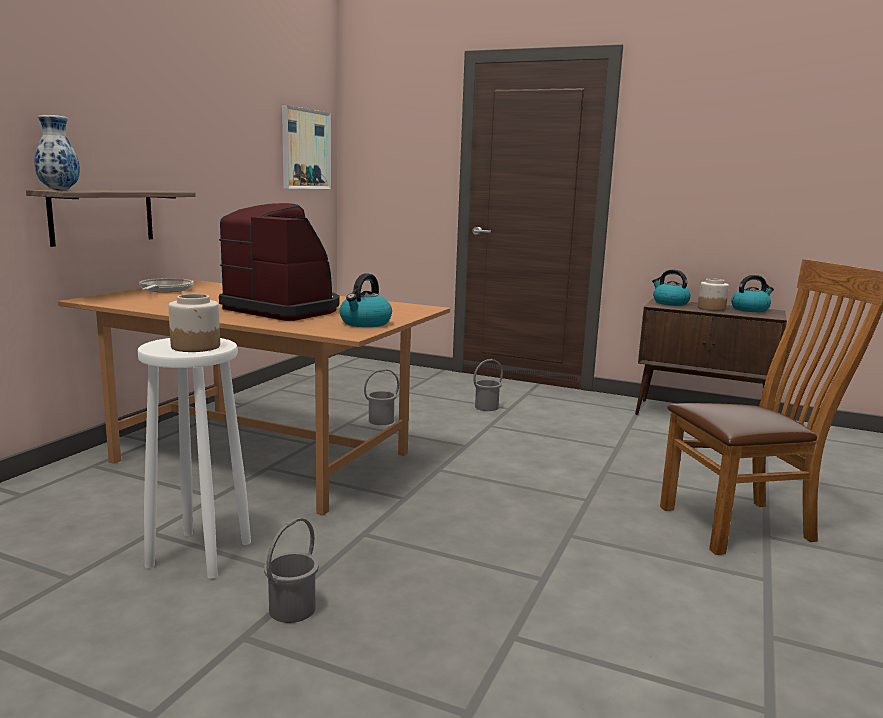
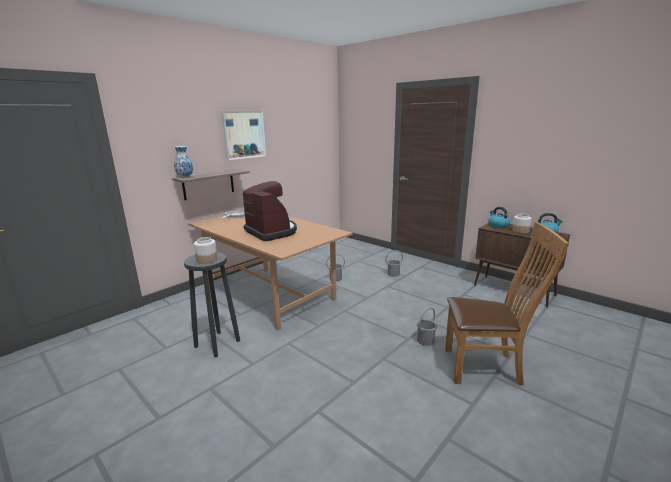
camera: 20 degrees right, 5 degrees up
(198, 553) = (217, 343): white stool -> black stool
(291, 609) = (236, 378): grey bucket -> grey bucket (425, 340)
(305, 149) = (318, 138): picture -> picture (244, 134)
(365, 323) = (297, 244): kettle -> none

